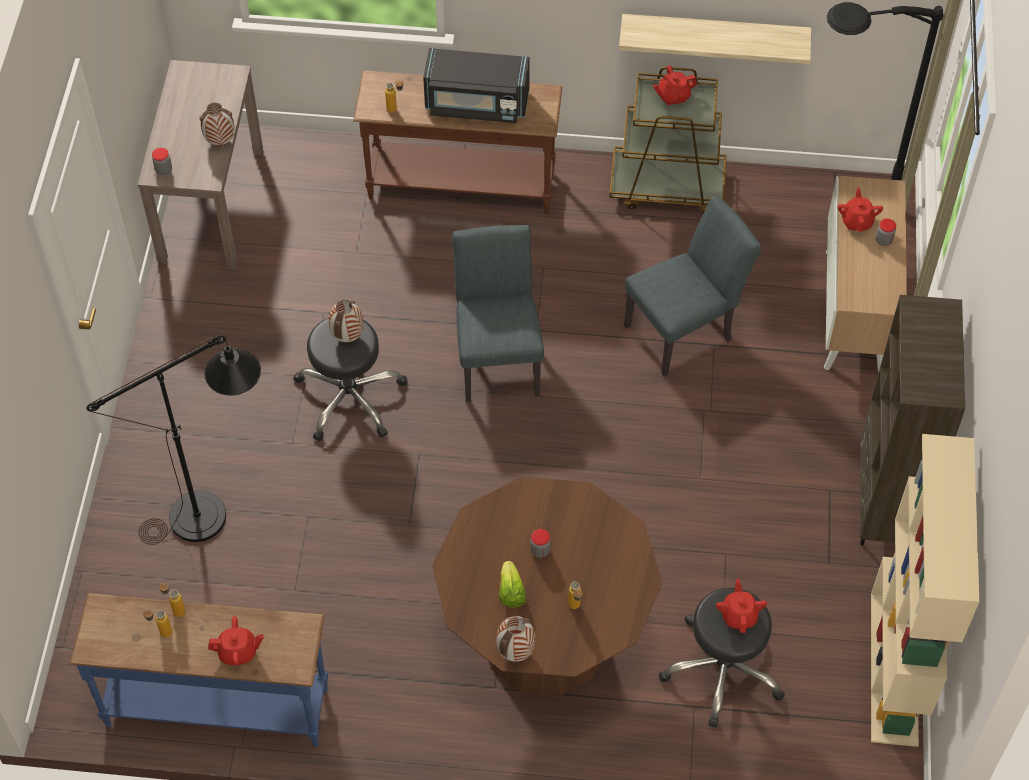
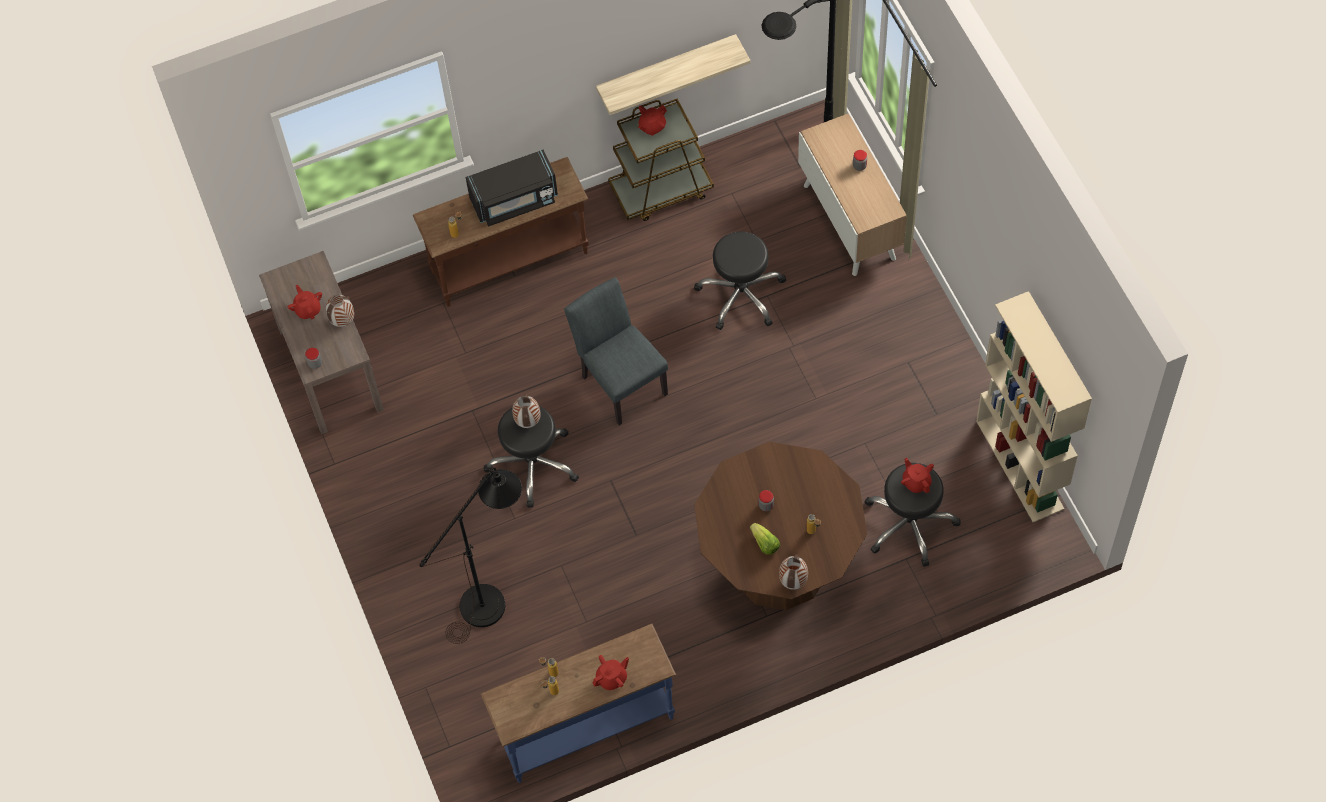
camera: 25 degrees left, 5 degrees up
(685, 330) = (740, 294): grey chair -> black stool
(857, 221) = (833, 160): red teapot -> red teapot (308, 309)
(885, 506) = (951, 355): brown bookcase -> none

